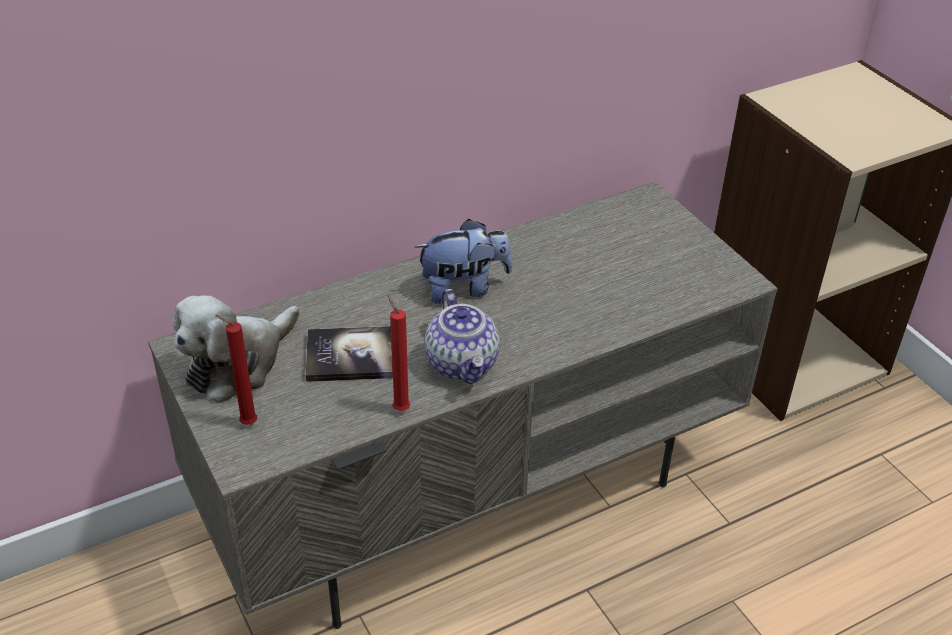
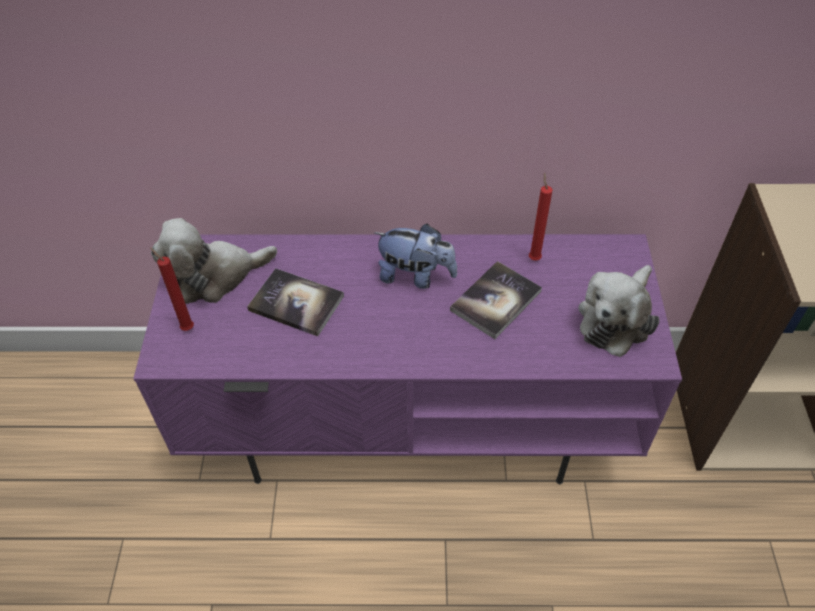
camera: 30 degrees right, 10 degrees up
(399, 408) = (296, 361): red candle -> red candle (534, 257)
(463, 364) = (368, 343): teapot -> none
(471, 491) = (411, 420): grey tv stand -> purple tv stand
(561, 283) = (496, 301): none -> book
(684, 259) = (616, 319): none -> plush toy

